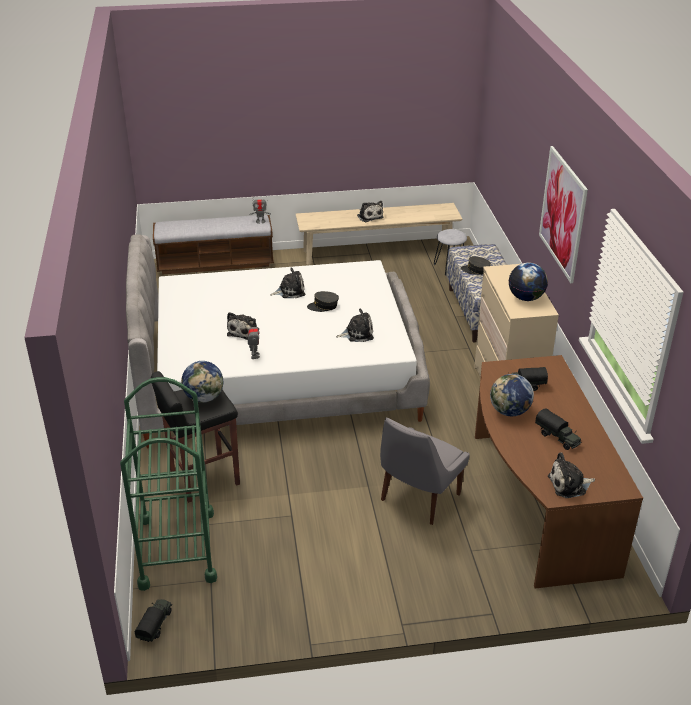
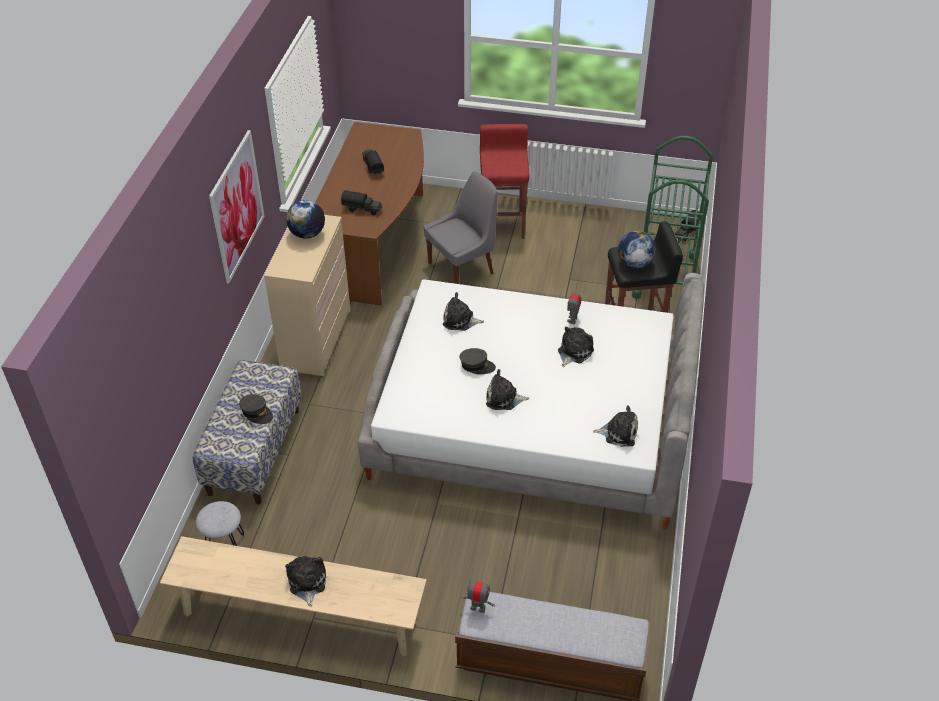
camera: 160 degrees left, 10 degrees up
(404, 570) = (503, 224): none -> red stool
(509, 412) = (390, 192): globe -> none
(569, 485) = (394, 137): plush toy -> plush toy (618, 432)

